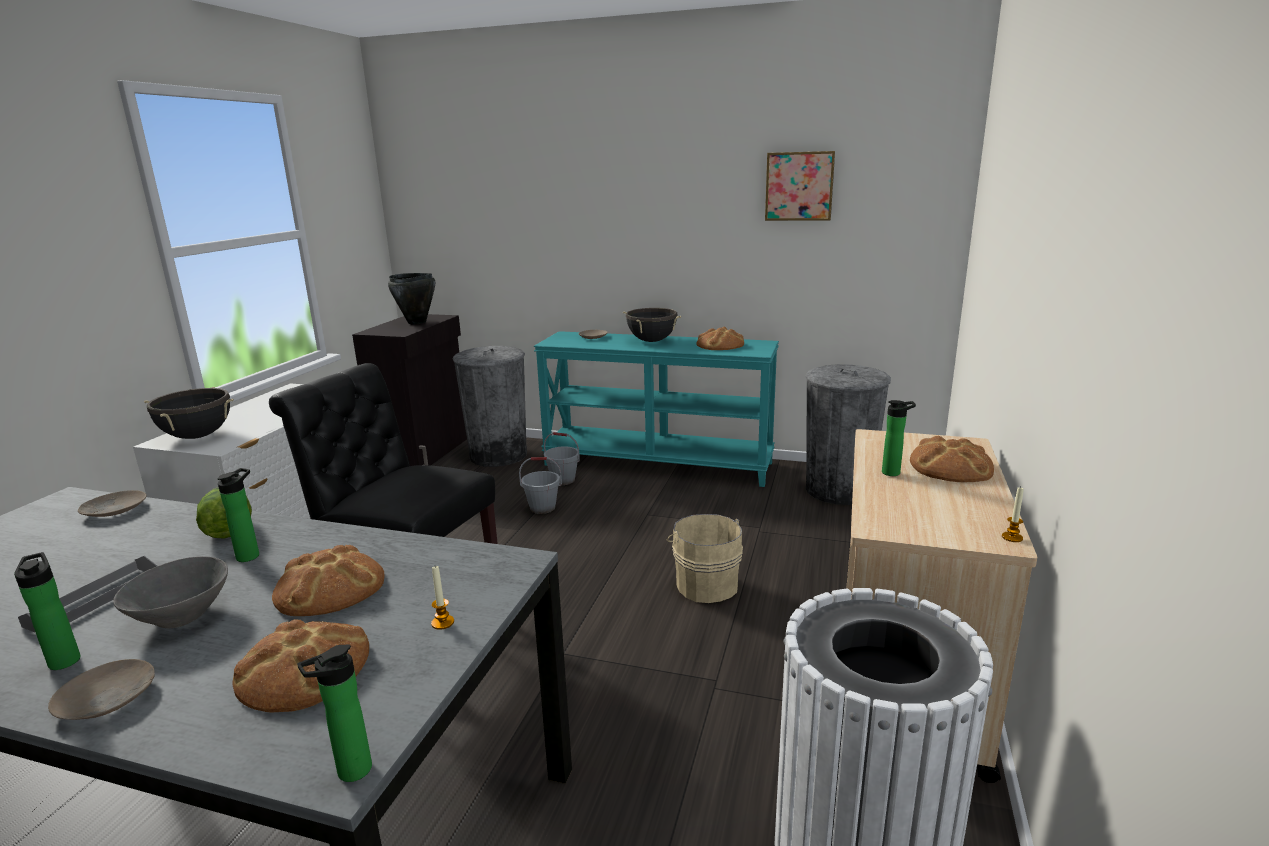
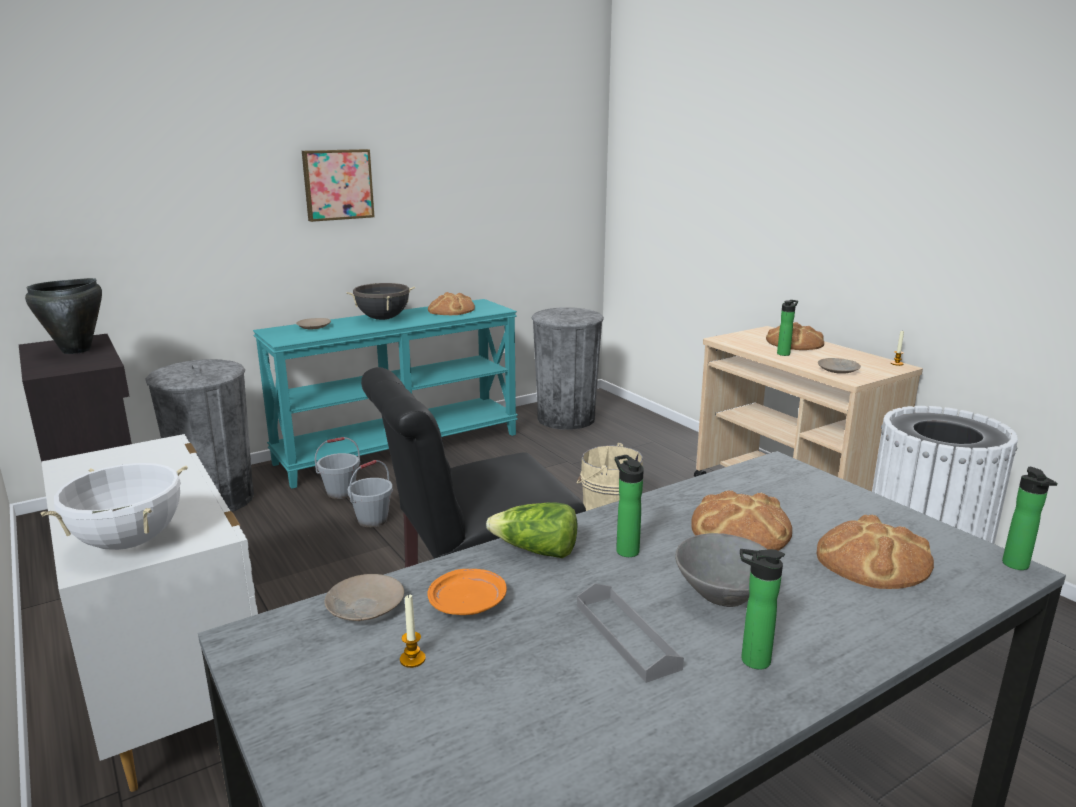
camera: 50 degrees left, 0 degrees up
(107, 699) = (848, 643): beige plate -> beige plate (838, 370)
(130, 535) = (468, 603): none -> orange plate
(197, 436) = (129, 542): black cooking pot -> white cooking pot
(442, 623) = (847, 504): candle -> candle (412, 659)
(799, 186) = (487, 152): picture -> picture (337, 184)

